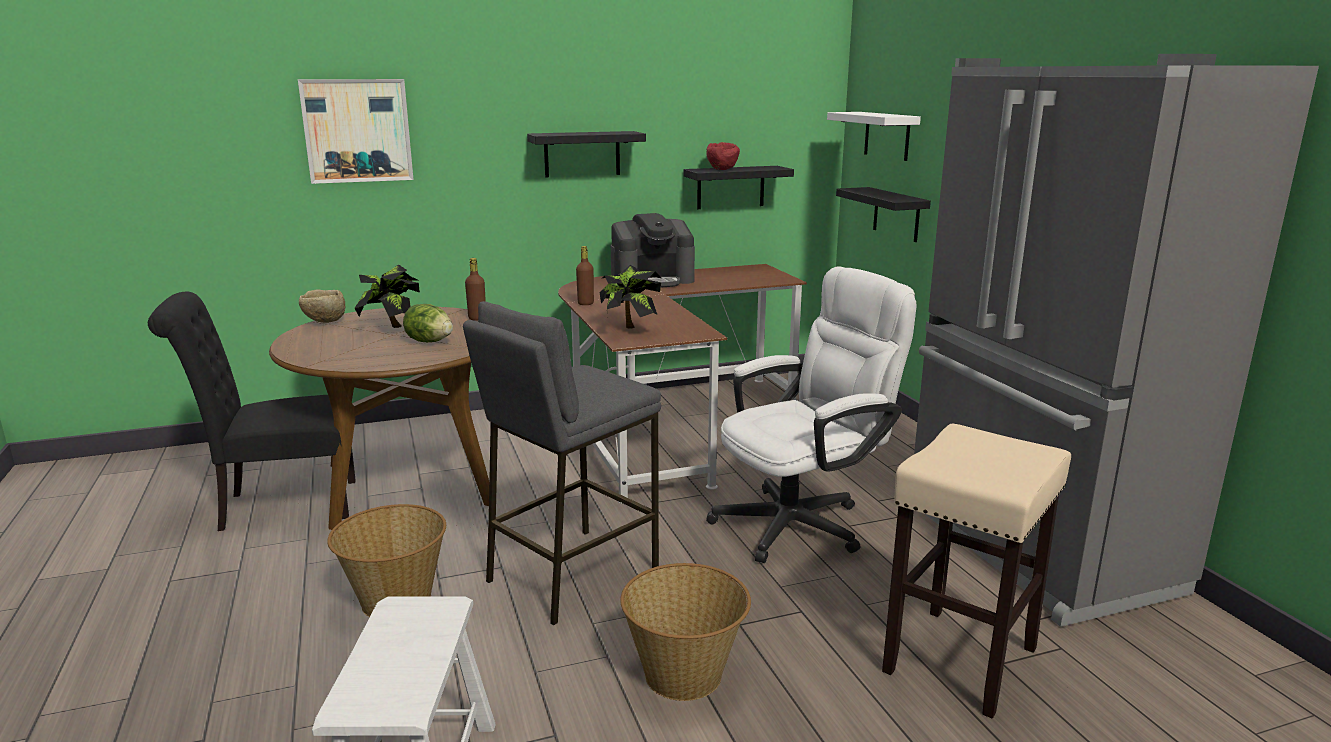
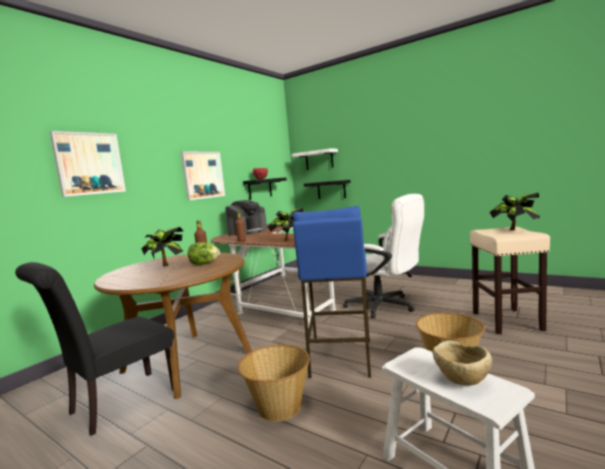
camera: 35 degrees left, 10 degrees down
(325, 322) = (111, 274): beige bowl -> beige bowl (461, 382)
(571, 574) = (340, 358): grey stool -> blue stool
(582, 154) = (203, 175): black shelf -> picture
(802, 522) = (386, 307): white office chair -> white office chair turned 105 degrees clockwise
(1013, 460) = (515, 230): none -> potted plant
(1033, 549) = (461, 288): grey fridge -> none

